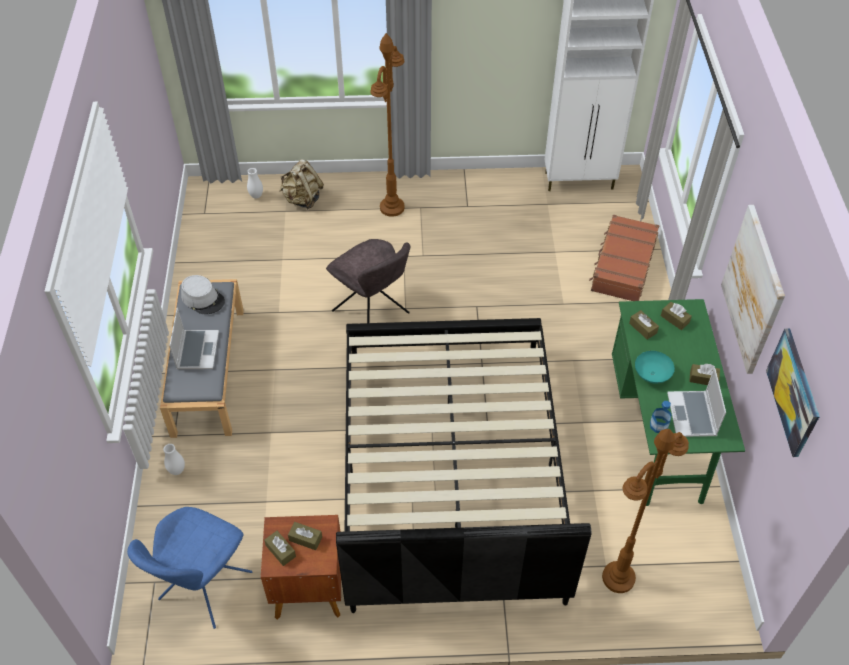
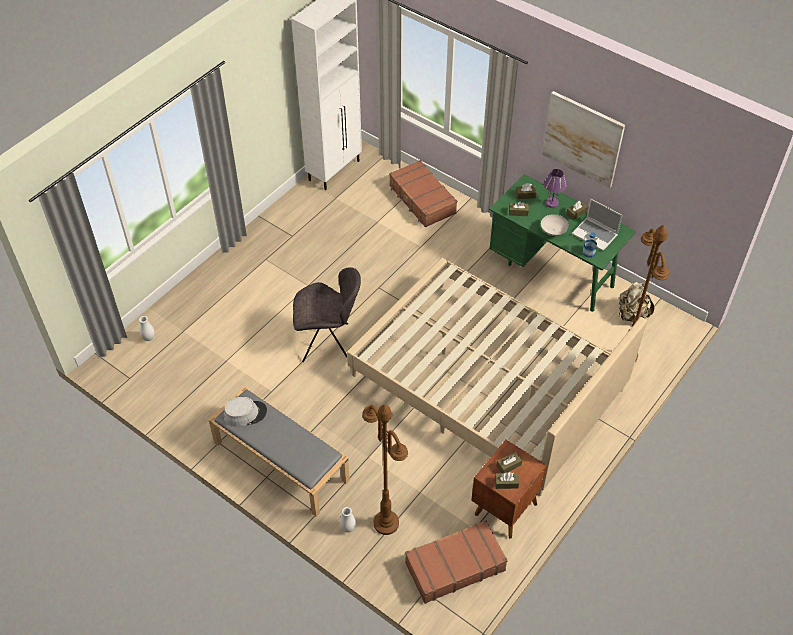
camera: 50 degrees left, 0 degrees up
(197, 350) = (288, 443): laptop -> none
(203, 588) = (454, 566): blue chair -> brown suitcase
(302, 199) = (183, 315): beige backpack -> beige backpack (632, 314)
(392, 208) = (248, 273): brown floor lamp -> brown floor lamp (386, 523)
(449, 470) = (486, 383): black bed -> beige bed
(651, 374) = (553, 231): turquoise bowl -> white bowl
(691, 349) = (552, 203): none -> purple table lamp
(794, 392) = (667, 170): picture -> none

